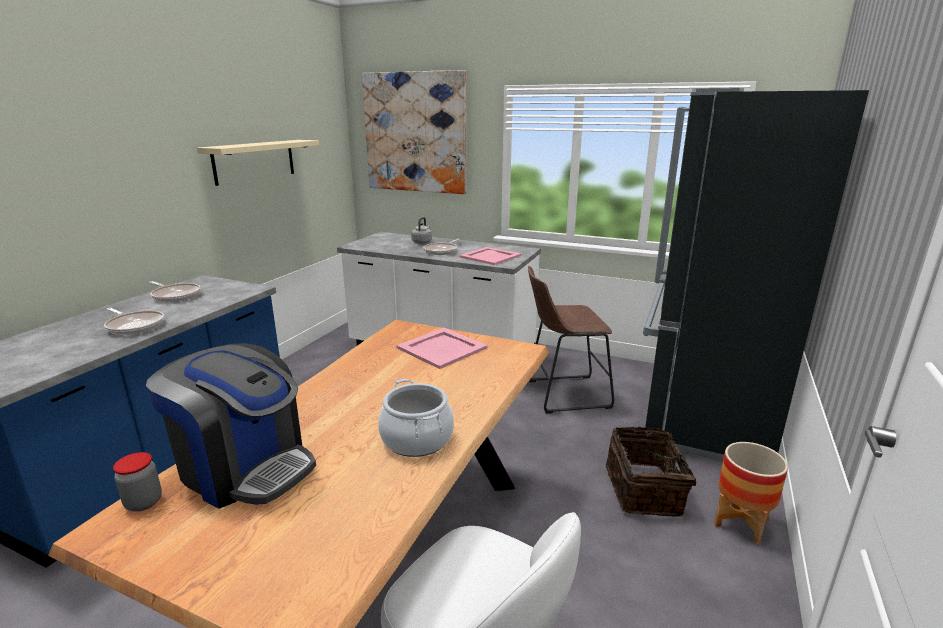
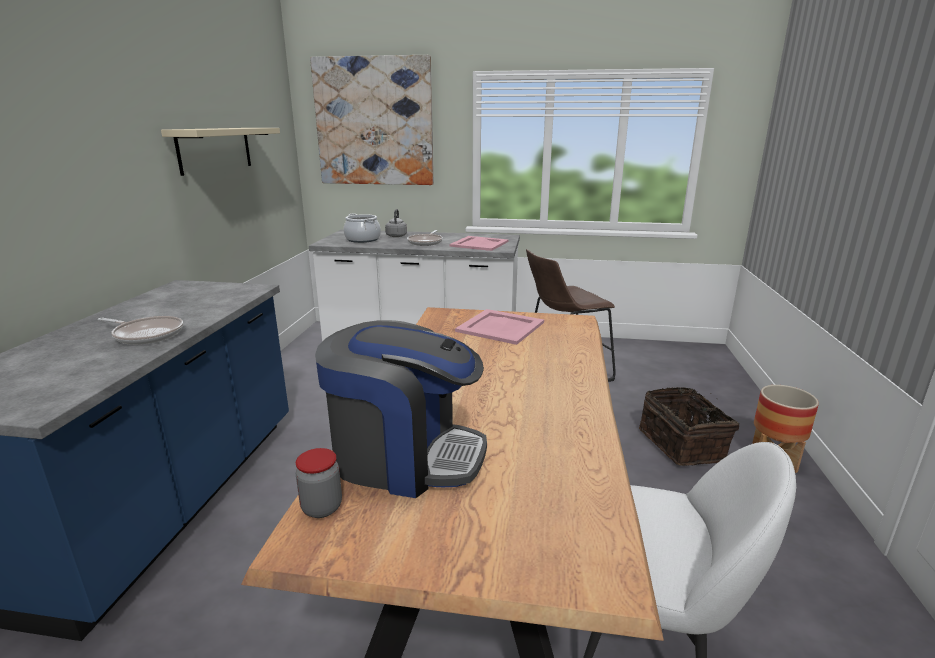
camera: 15 degrees left, 0 degrees up
(175, 295) = (165, 301): frying pan -> none
(416, 439) = (556, 406): cooking pot -> cooking pot (362, 239)
(701, 411) = (689, 373): black fridge -> none

